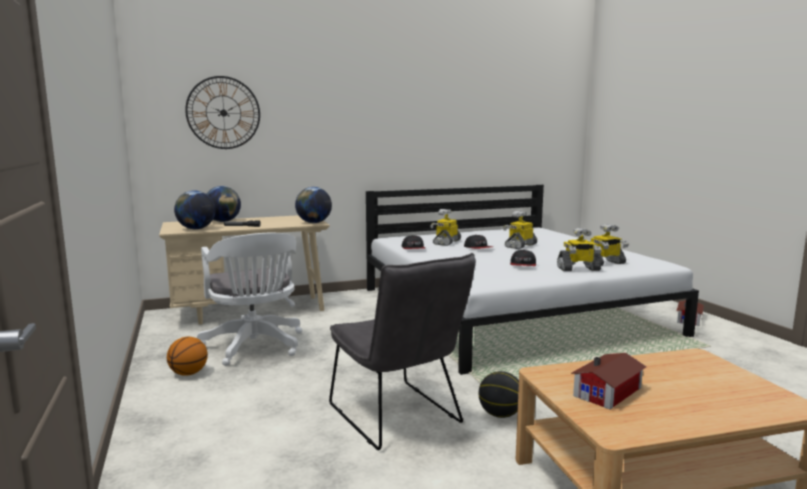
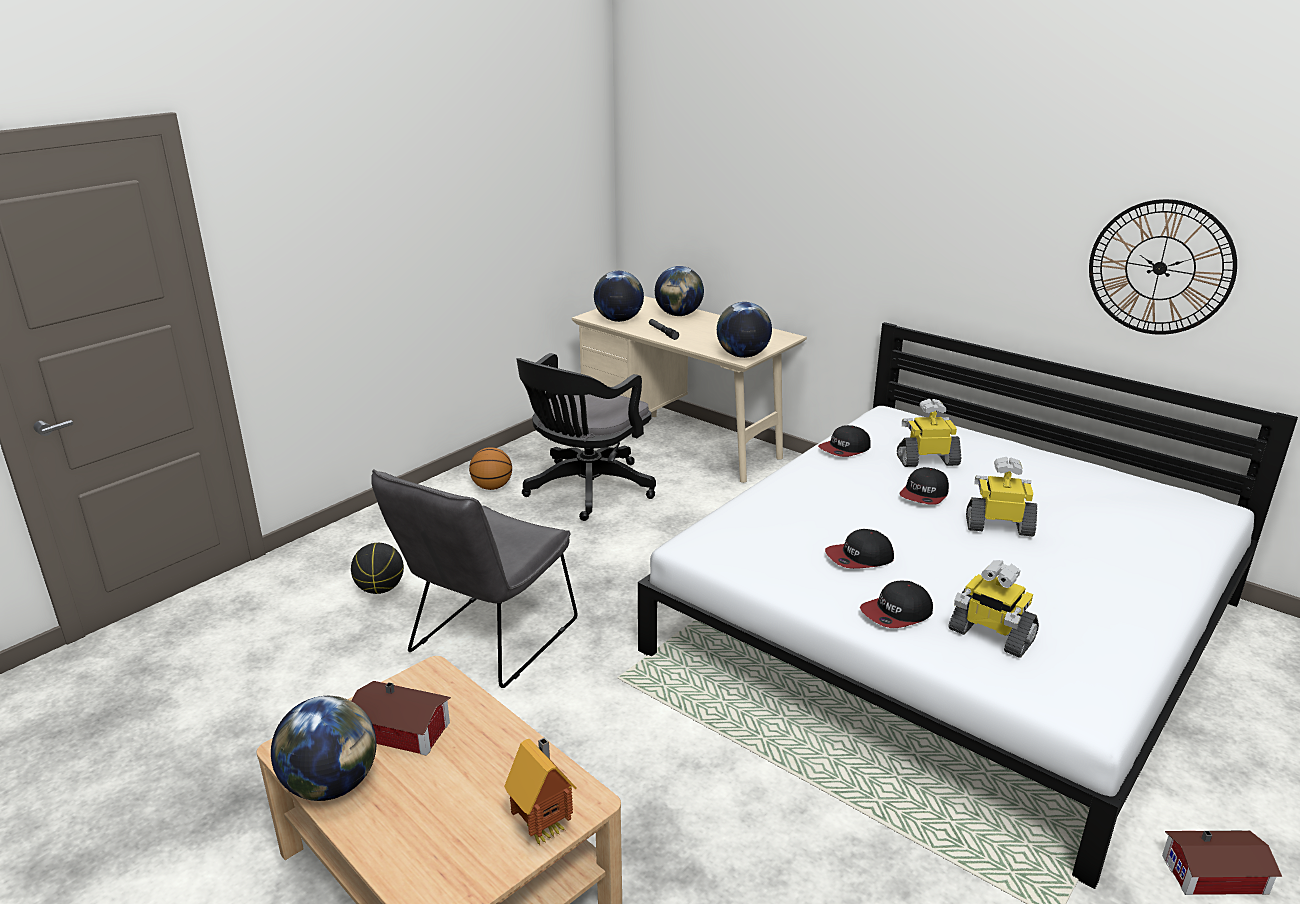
camera: 60 degrees right, 15 degrees up
(223, 113) = (710, 160): wall clock -> wall clock (1160, 268)
(255, 347) = (585, 491): white office chair -> black office chair
(500, 415) = (546, 712): basketball -> basketball (380, 589)
(578, 269) = (896, 613): toy robot -> cap
(667, 423) = (331, 785): none -> globe
(722, 368) = (545, 828): none -> toy house

